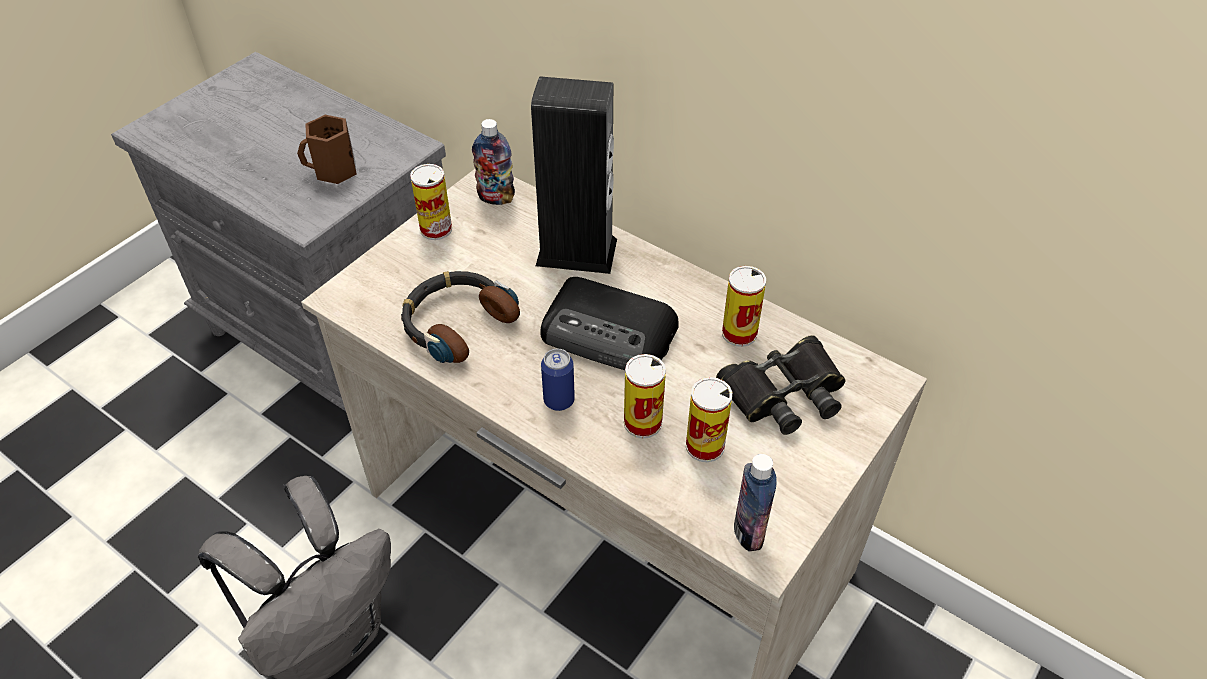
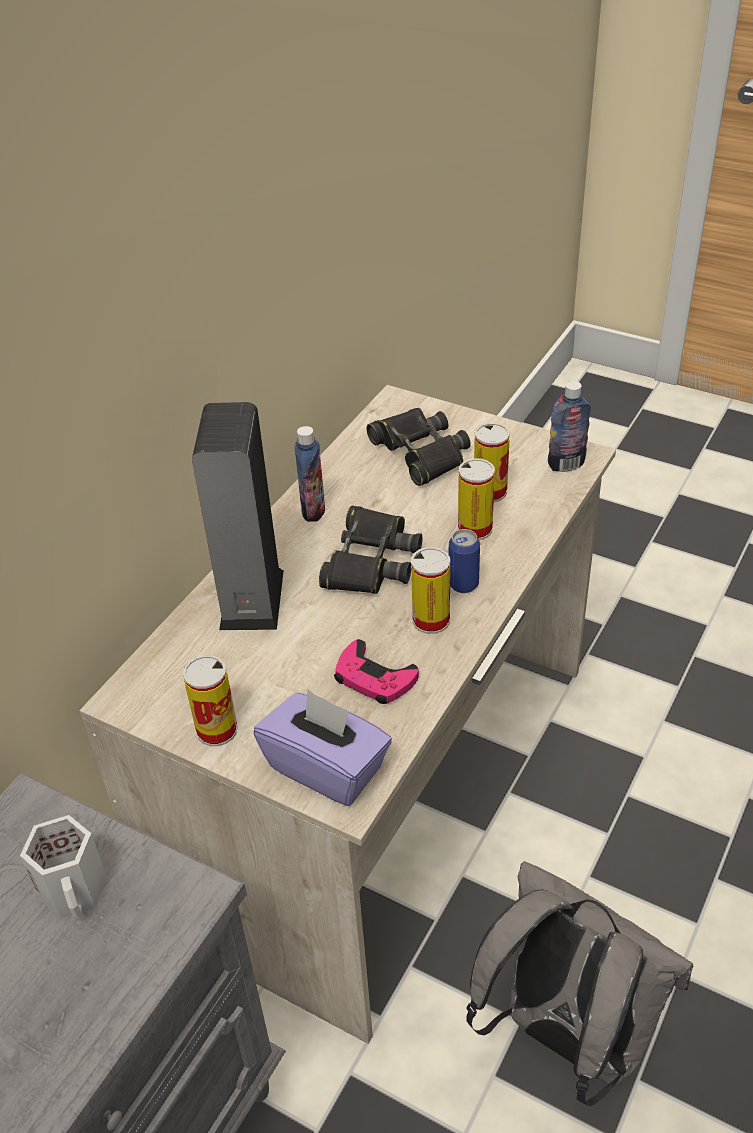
camera: 95 degrees left, 5 degrees down
(334, 171) = (76, 890): brown mug -> white mug
(374, 287) = (327, 767): none -> purple tissue box
(457, 323) = (374, 678): headphones -> pink game controller
(496, 198) = (156, 683): bottle -> bottle (313, 510)
(610, 334) = (370, 560): radio -> black binoculars
(739, 333) = (355, 480): can -> can (431, 620)

